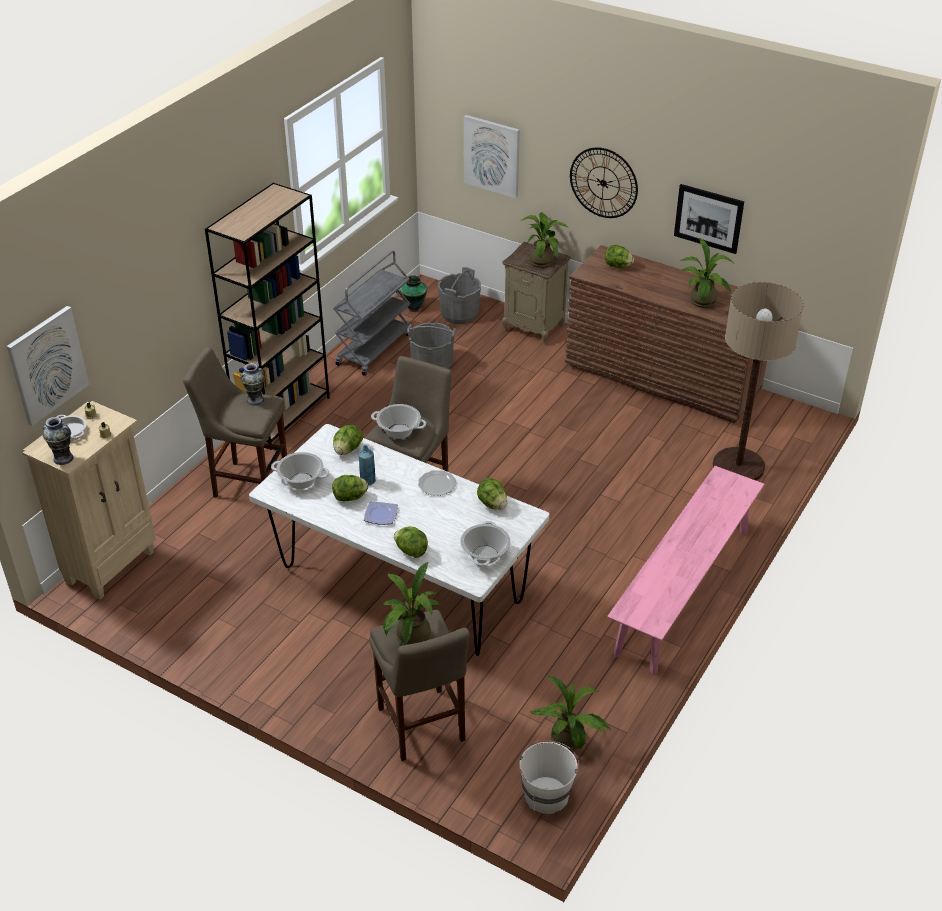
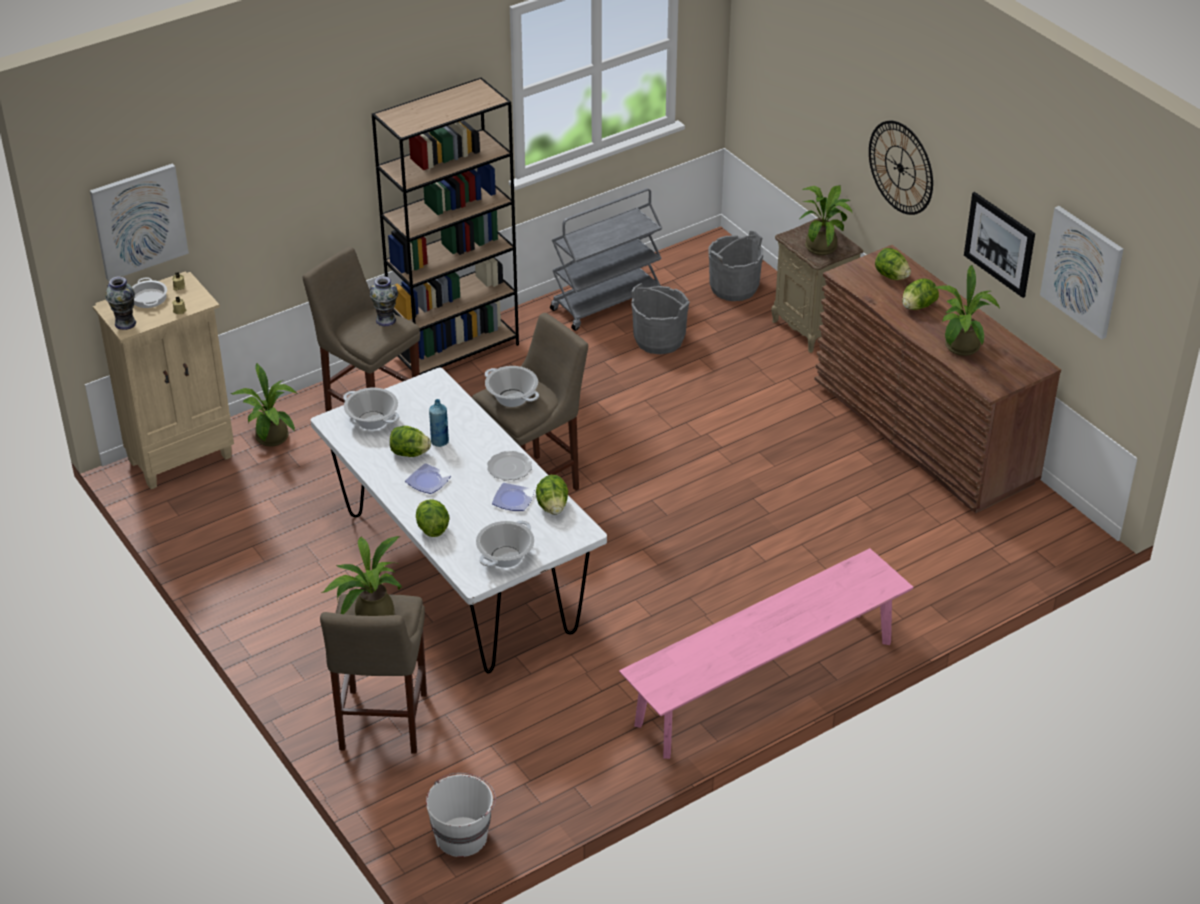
camera: 25 degrees right, 0 degrees up
(347, 450) = (442, 402): lettuce -> lettuce (918, 307)
(413, 308) = (684, 265): vase -> none
(458, 508) = (514, 499): none -> plate
(492, 155) = (797, 101): picture -> picture (1082, 271)
(569, 742) = (523, 794): potted plant -> potted plant (272, 440)
(738, 466) = (940, 565): floor lamp -> none

